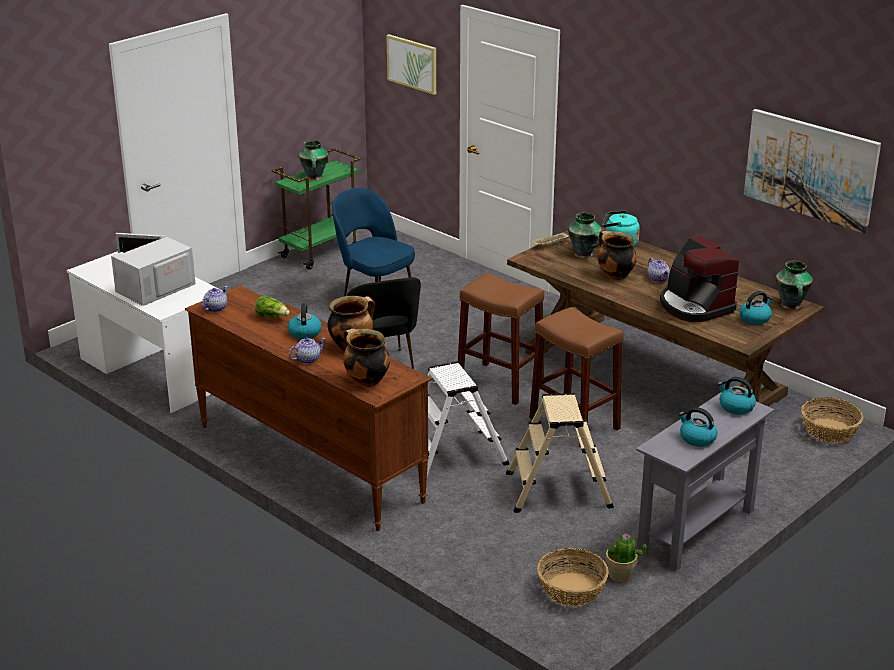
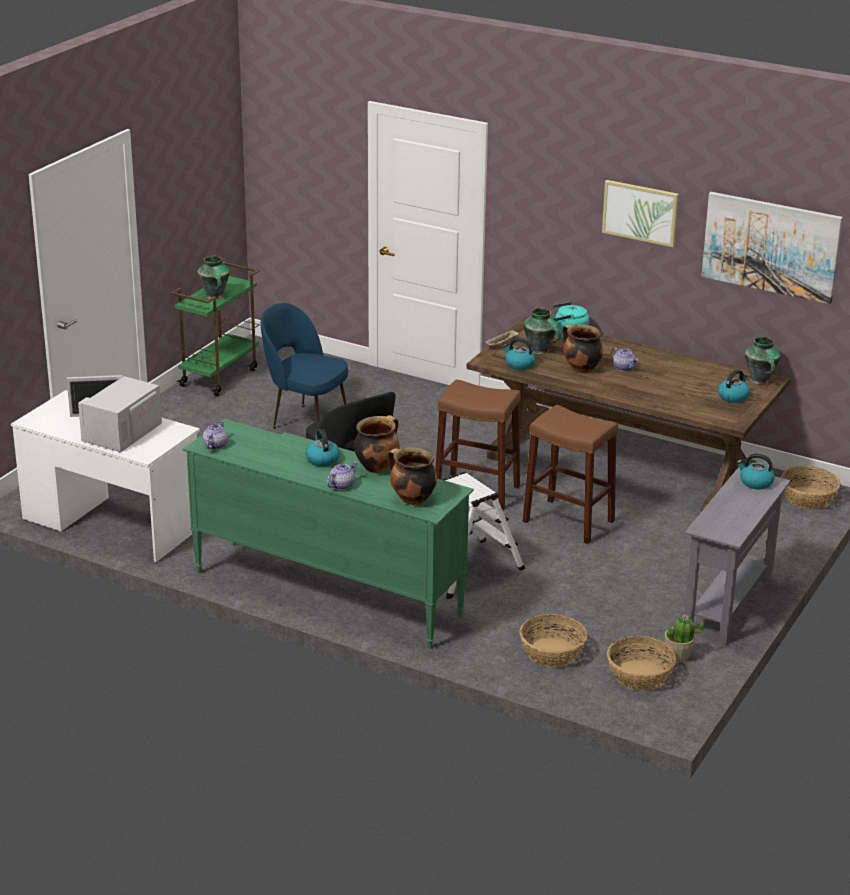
camera: 15 degrees left, 0 degrees up
(272, 317) = (279, 447): lettuce -> none
(310, 462) = (328, 593): brown cabinet -> green cabinet
(412, 63) = (307, 165): picture -> picture (640, 212)
(494, 553) = (551, 653): none -> basket
(558, 490) = (584, 586): beige step ladder -> none
(695, 306) = (672, 391): coffee machine -> none
(697, 438) = (735, 516): kettle -> kettle (519, 364)

